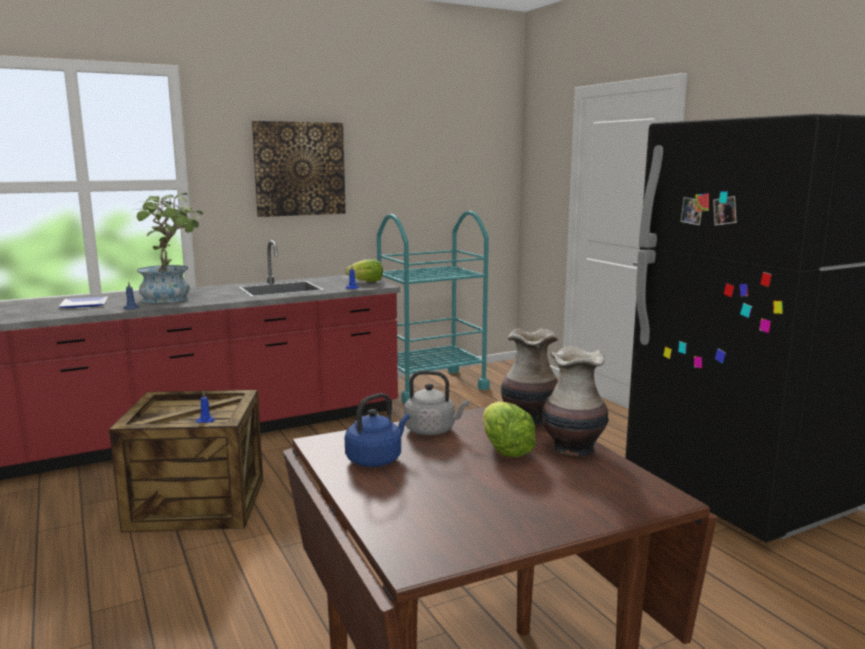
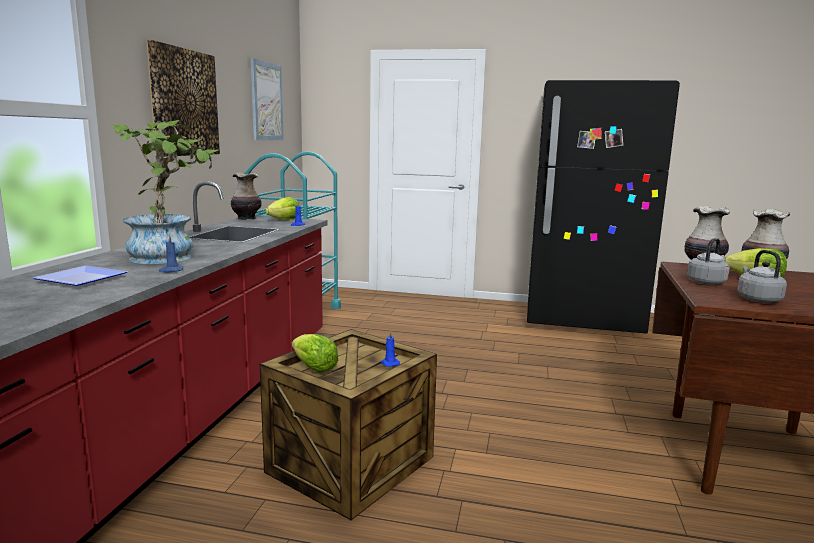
camera: 50 degrees left, 0 degrees up
(167, 407) = (314, 368): none -> lettuce
(347, 276) = (246, 219): none -> vase
(376, 459) = (757, 299): blue kettle -> grey kettle
(442, 157) = (266, 101): none -> picture

